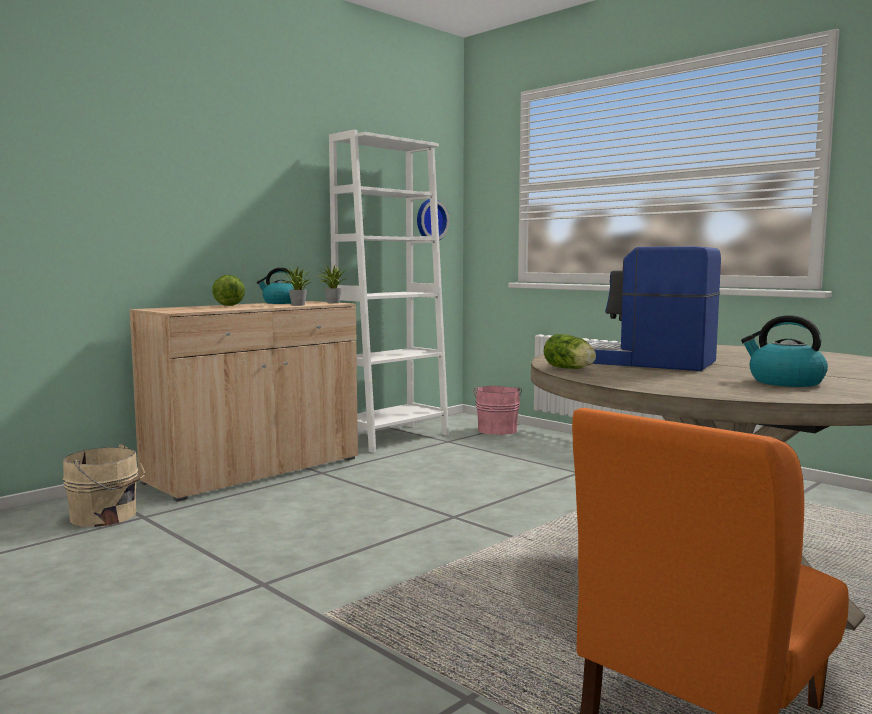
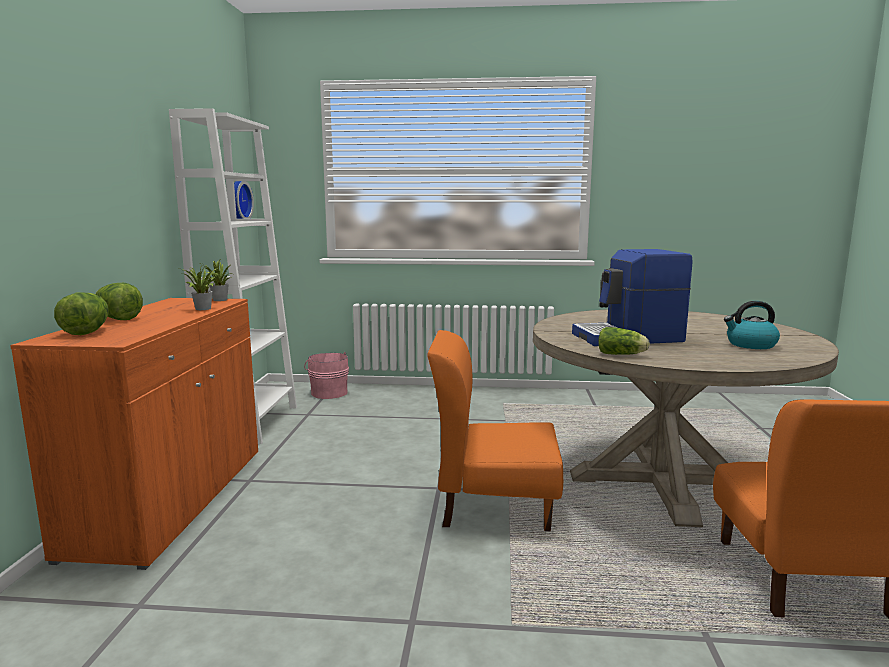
camera: 40 degrees left, 5 degrees up
(106, 517) = (84, 626): beige bucket -> none
(185, 308) = (87, 331): none -> lettuce
(255, 470) = (172, 500): beige cabinet -> orange cabinet
(280, 303) = (161, 306): kettle -> none
(477, 542) = (494, 505): none -> orange chair

